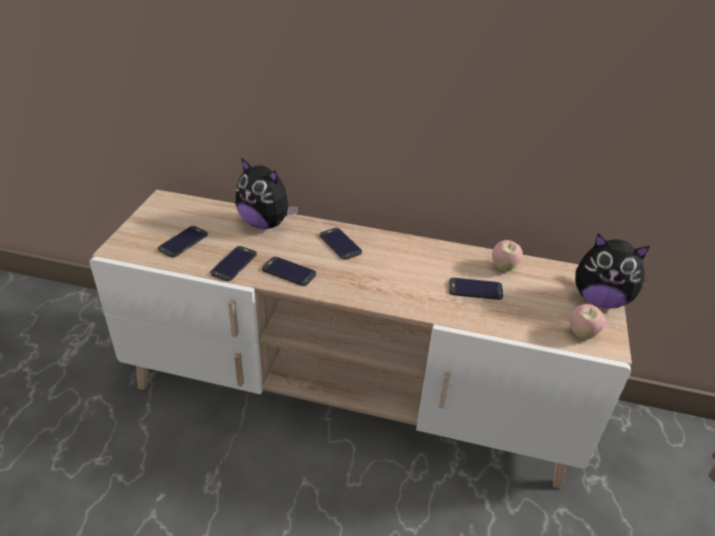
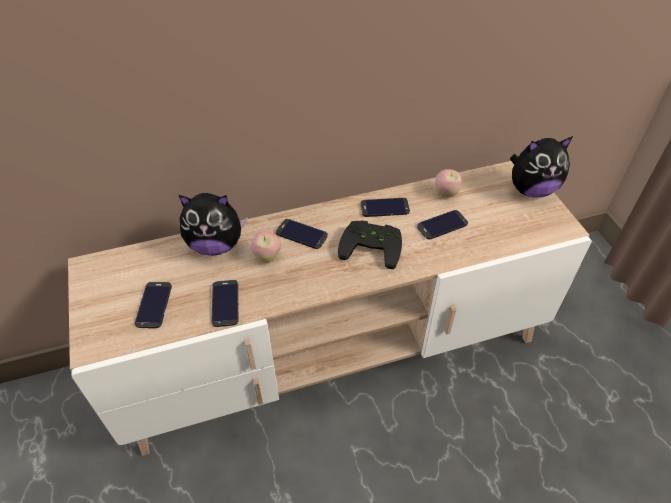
camera: 30 degrees left, 10 degrees up
(289, 271) = (282, 285): phone -> phone (384, 207)
(394, 276) = (372, 244): none -> black game controller
(582, 334) = (542, 226): apple -> apple (267, 257)

